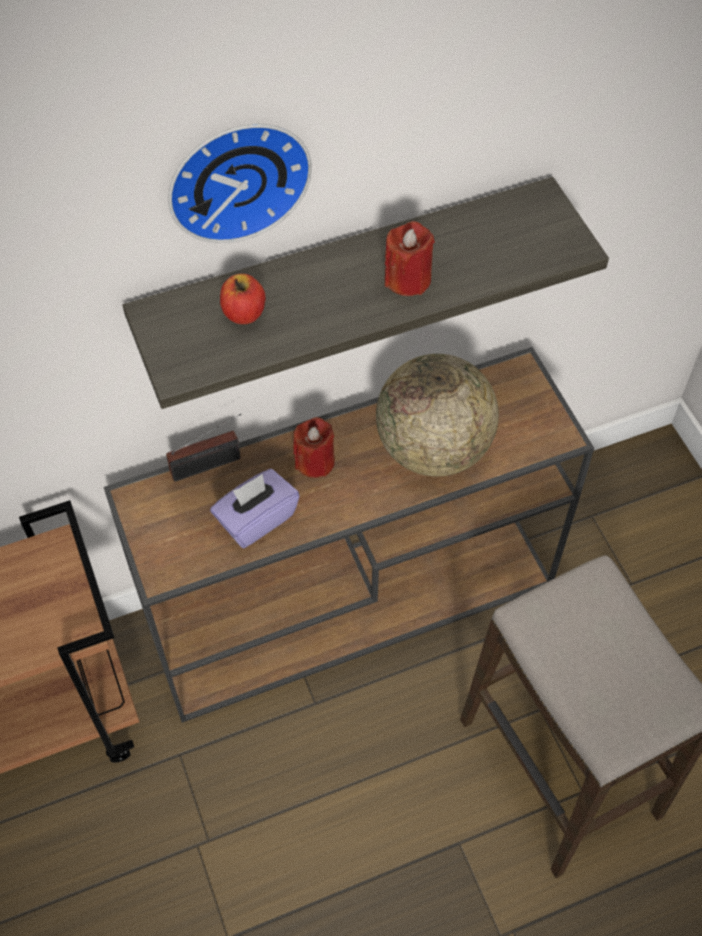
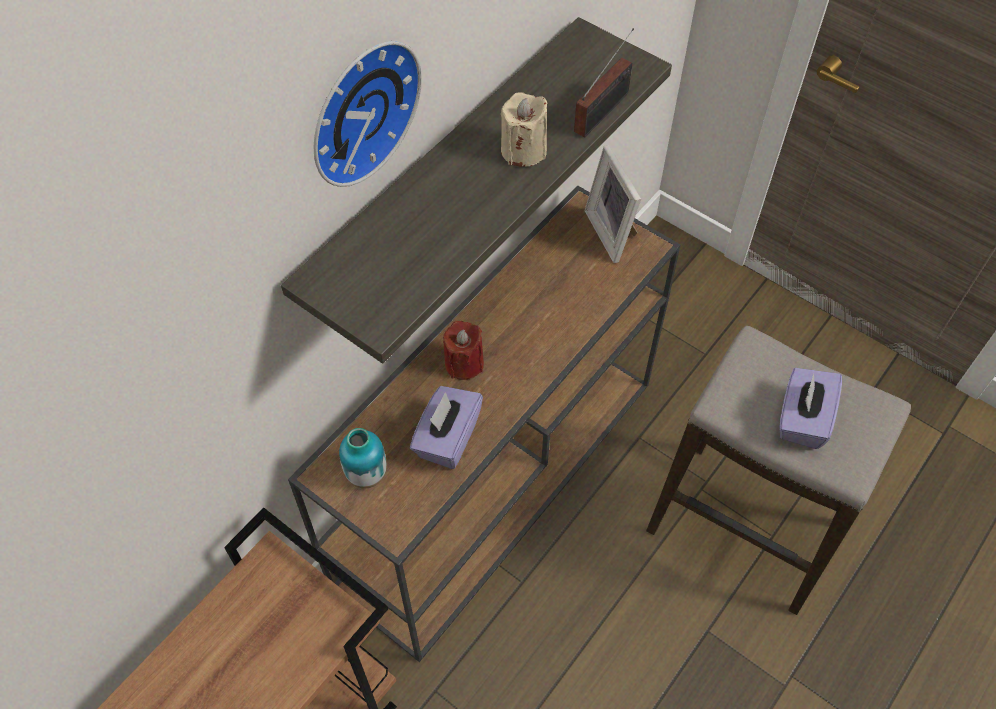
camera: 30 degrees left, 0 degrees up
(168, 516) = (366, 475): none -> vase
(210, 465) = (374, 411): radio -> radio (605, 110)
(244, 313) = (402, 242): apple -> none
(407, 279) = (523, 150): red candle -> beige candle
(433, 449) = (556, 305): globe -> none
(536, 406) = (614, 232): none -> picture frame
(598, 670) = (802, 419): none -> purple tissue box

